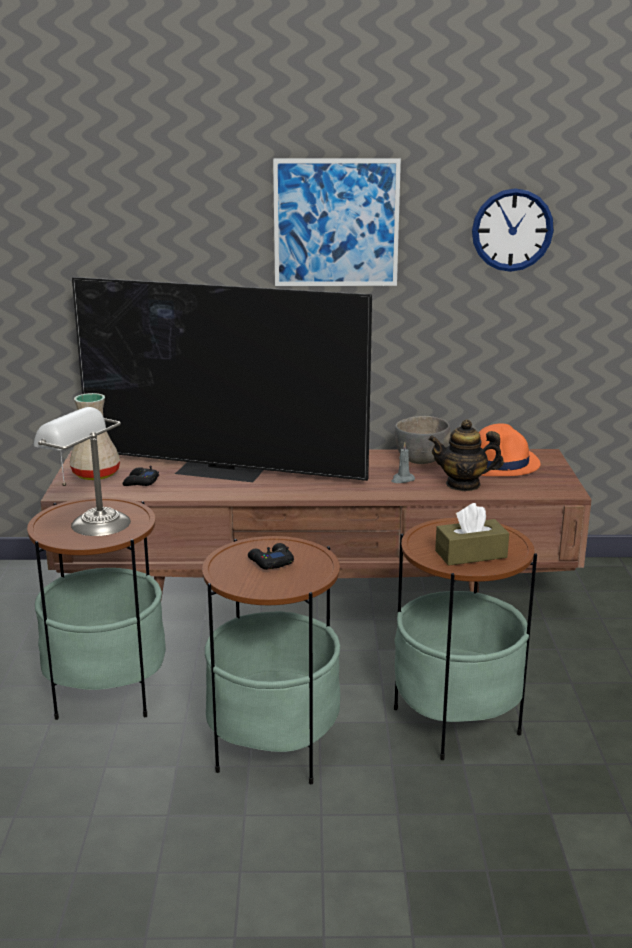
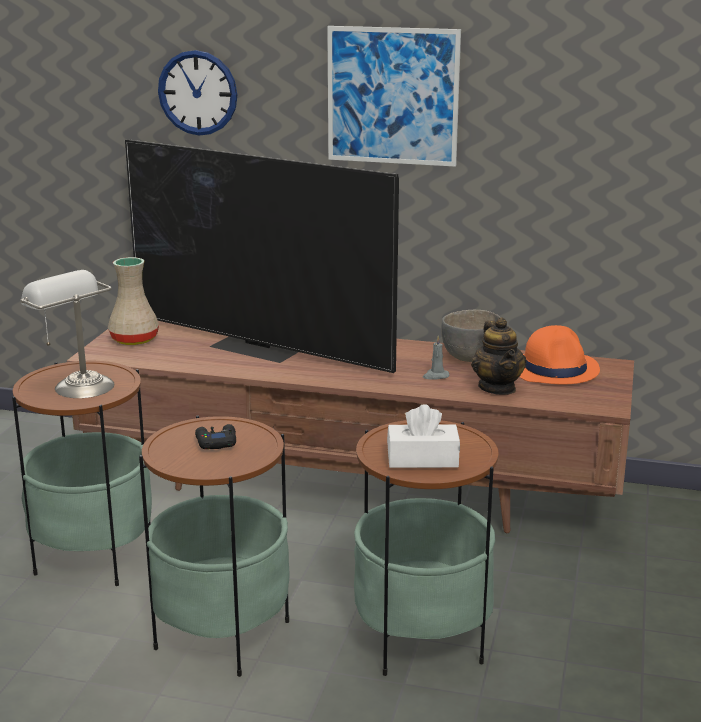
camera: 15 degrees right, 0 degrees up
(140, 482) = (171, 351): black game controller -> none
(463, 484) = (497, 388): teapot -> teapot turned 120 degrees counterclockwise
(471, 554) = (422, 459): brown tissue box -> white tissue box
(512, 230) = (584, 112): wall clock -> wall clock (198, 93)

